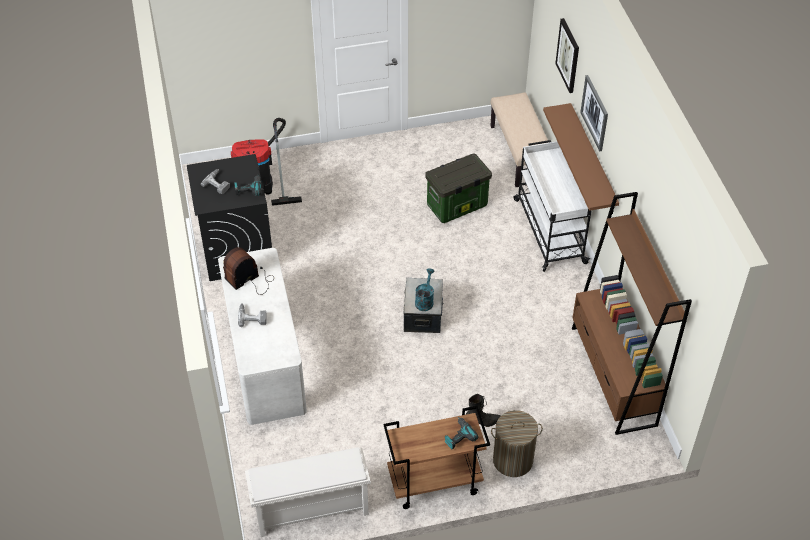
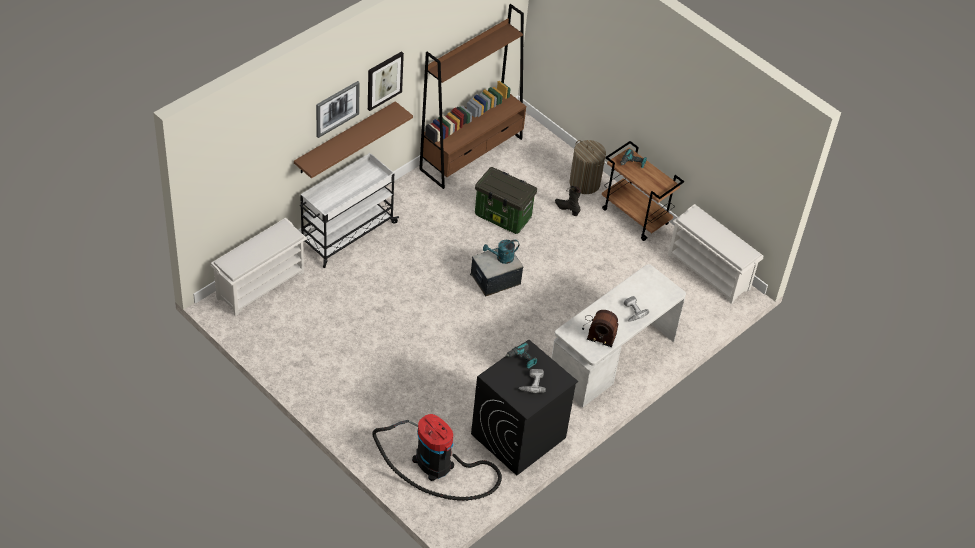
camera: 125 degrees left, 0 degrees up
(456, 206) = (359, 304): storage box -> storage box (503, 216)
(520, 154) = (261, 284): beige bench -> white shoe rack
(568, 55) = (275, 141): picture -> picture (384, 80)

